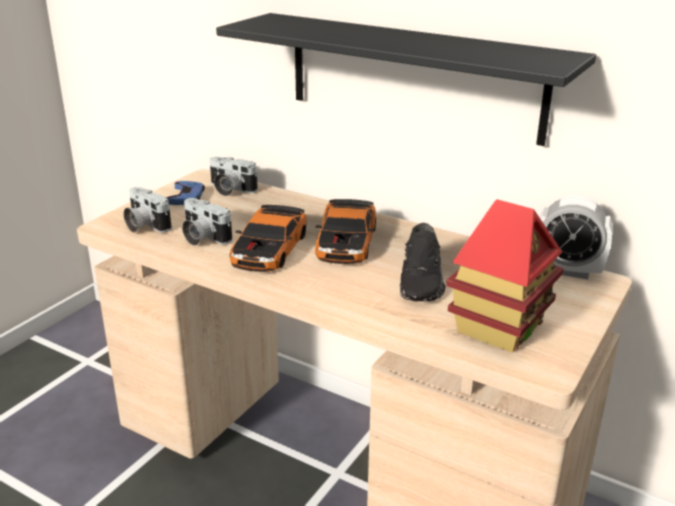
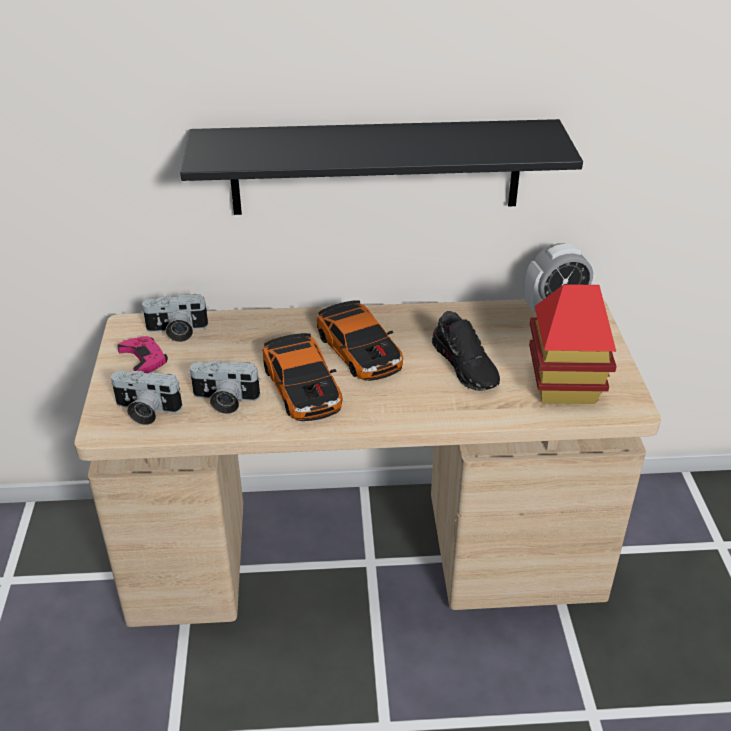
camera: 35 degrees left, 10 degrees up
(187, 197) = (144, 358): blue game controller -> pink game controller

